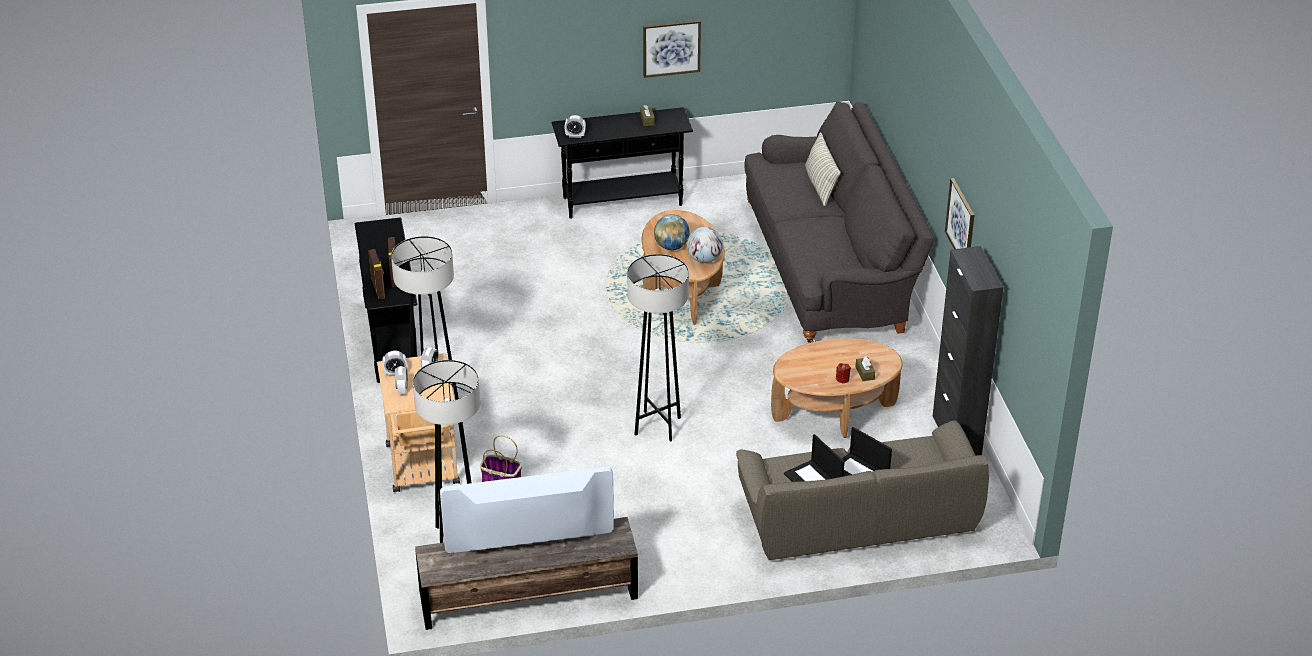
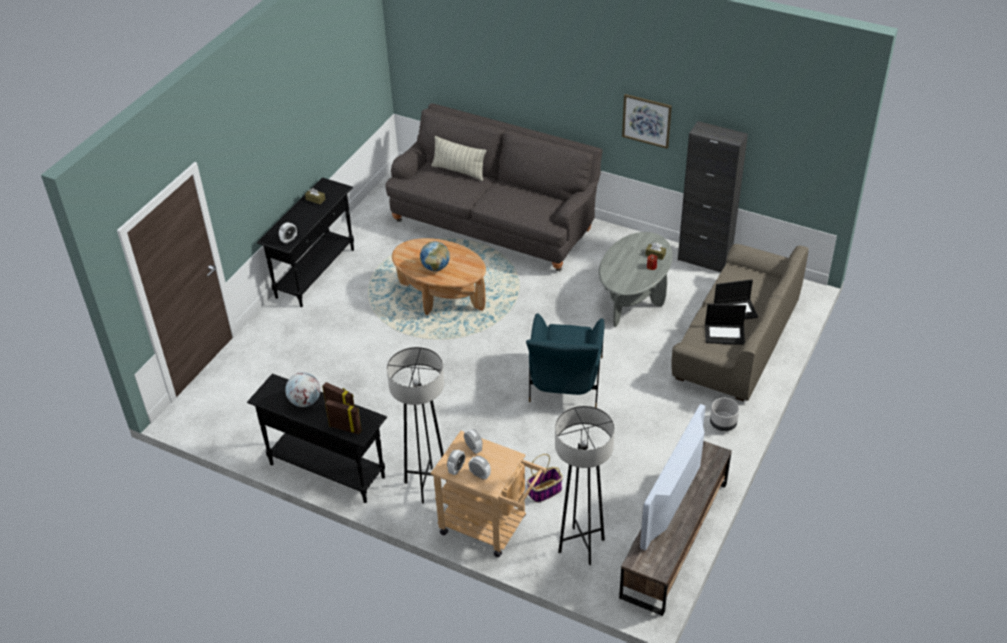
camera: 50 degrees left, 5 degrees up
(657, 426) = (565, 382): grey floor lamp -> blue armchair
(671, 48) = (306, 134): picture -> none
(704, 259) = (466, 260): globe -> globe (305, 401)
(719, 560) = (723, 424): none -> grey planter
(834, 413) = (633, 297): brown coffee table -> grey coffee table

